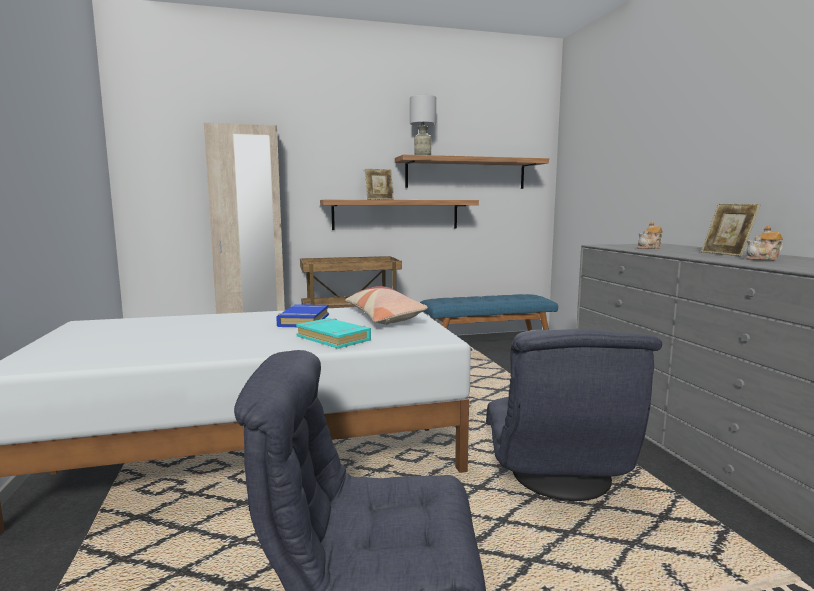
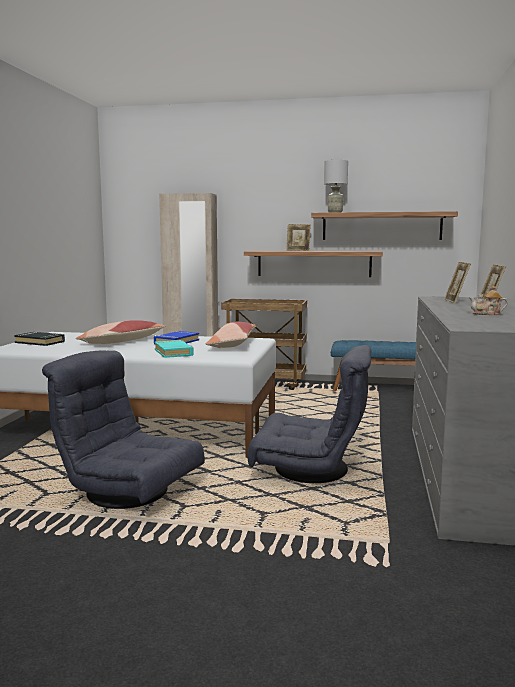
camera: 25 degrees right, 0 degrees up
(78, 342) = (40, 342): none -> black book
(222, 328) = (122, 342): none -> pillow
(557, 476) = (310, 471): grey armchair -> grey armchair turned 105 degrees counterclockwise
(649, 248) = (455, 301): teapot -> picture frame

